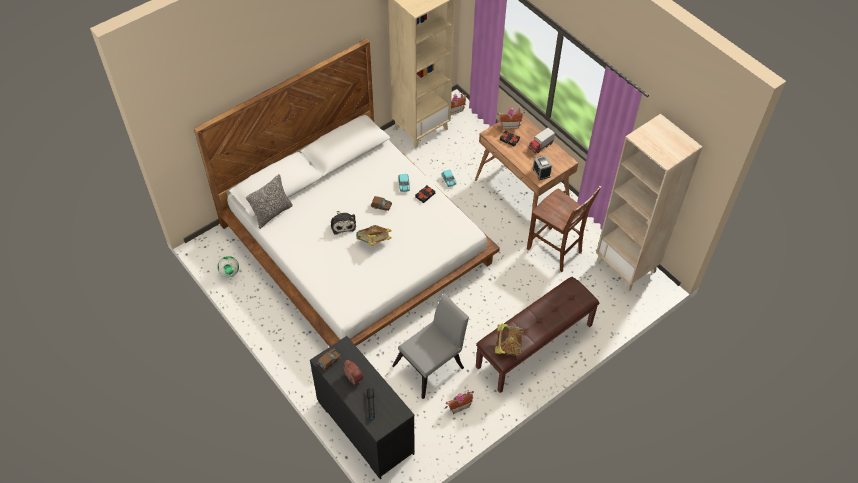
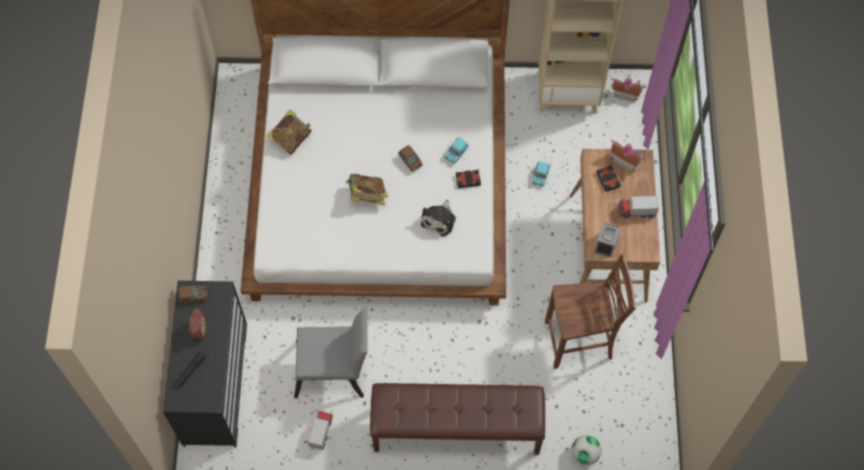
camera: 40 degrees right, 10 degrees up
(229, 272) = (231, 125): football -> football (584, 454)
(272, 213) = (297, 92): pillow -> none
(343, 224) = (354, 154): plush toy -> plush toy (439, 220)
(458, 406) = (321, 432): toy house -> toy truck
(508, 346) = (398, 412): book -> book (291, 139)
(555, 251) = (580, 342): brown chair -> brown chair turned 90 degrees counterclockwise
(626, 266) = (643, 418): beige bookcase -> none

